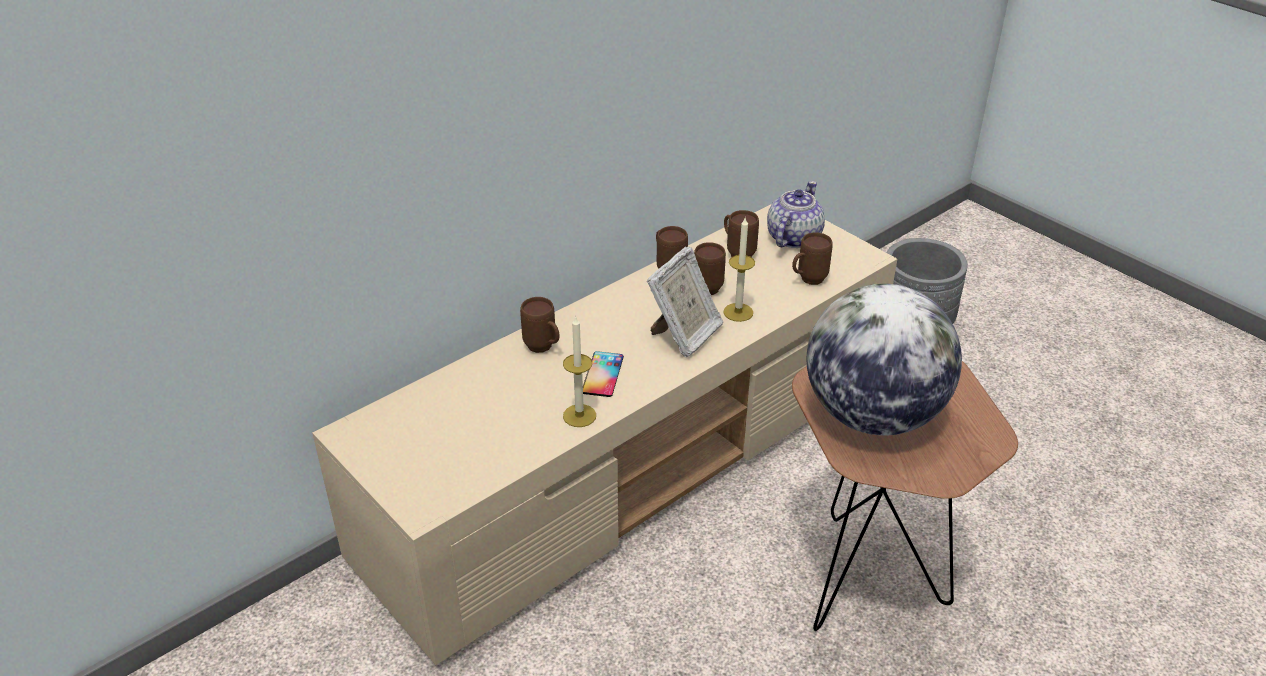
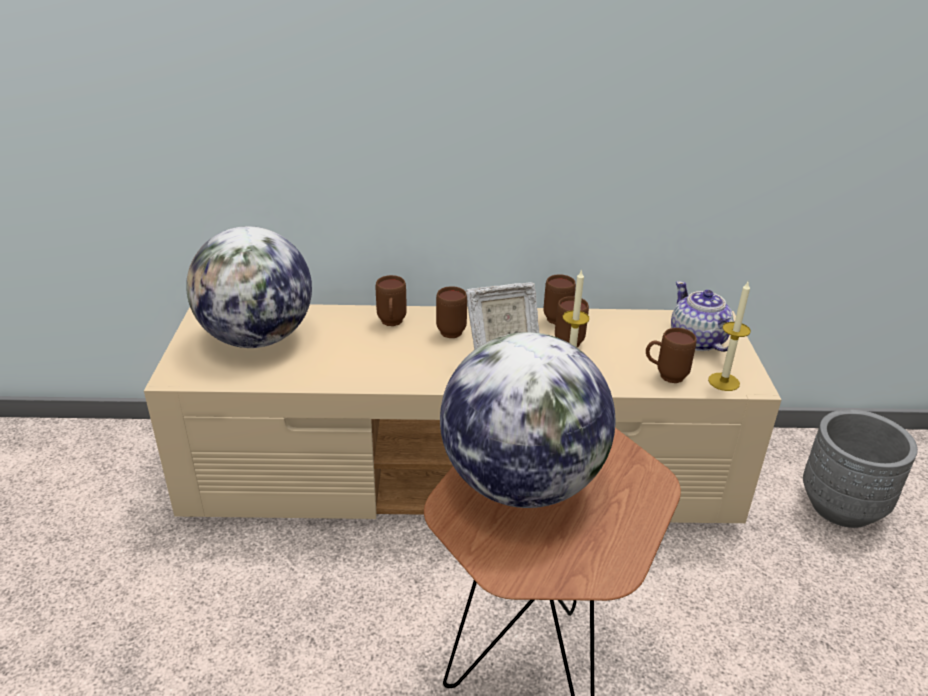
camera: 40 degrees right, 5 degrees down
(442, 430) = (257, 338): none -> globe
(579, 415) = (350, 376): candle -> candle (723, 382)
(602, 374) = (405, 359): phone -> none
(737, 253) = (631, 330): brown mug -> brown mug (451, 329)
(792, 238) = (697, 341): teapot -> teapot turned 90 degrees counterclockwise

